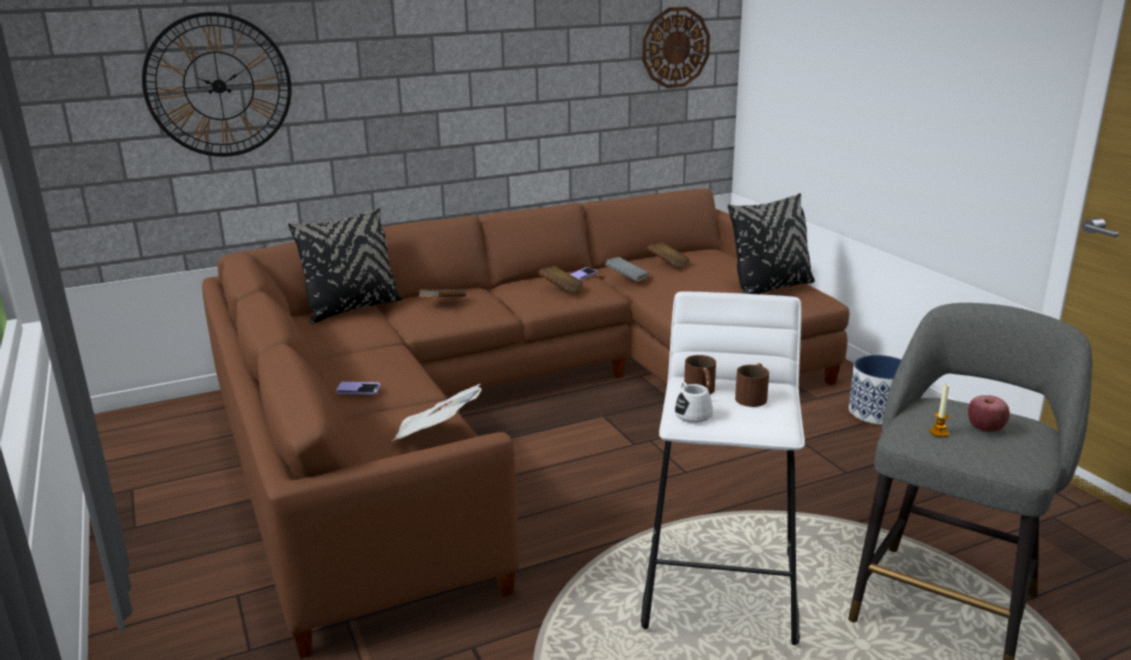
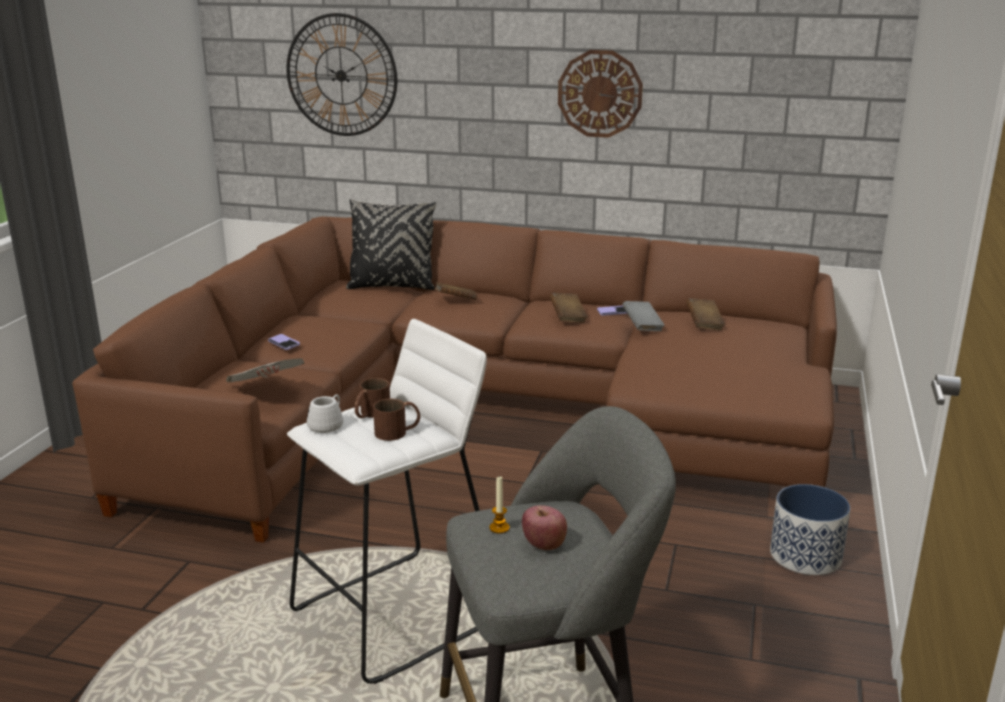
camera: 40 degrees right, 0 degrees up
(675, 47) = (809, 87): wall clock -> wall clock (600, 94)
(770, 288) = (768, 378): black pillow -> none

